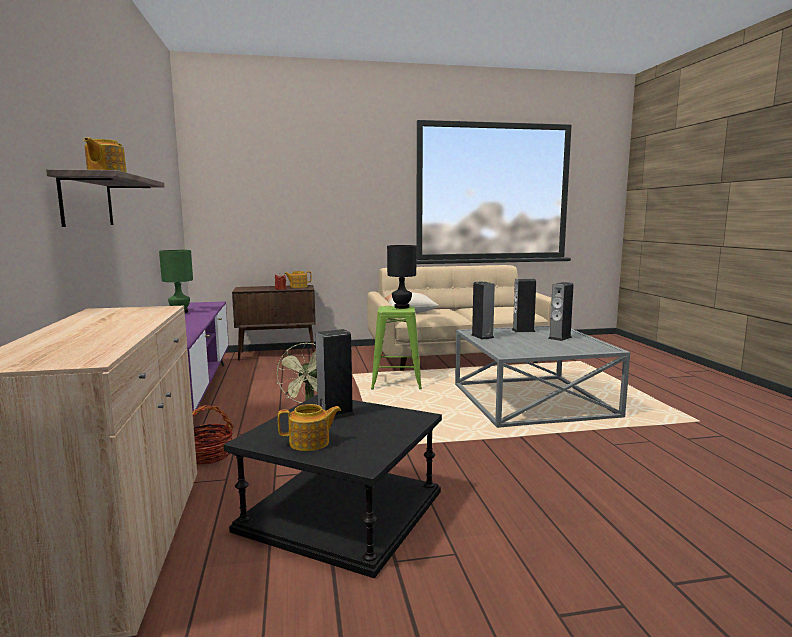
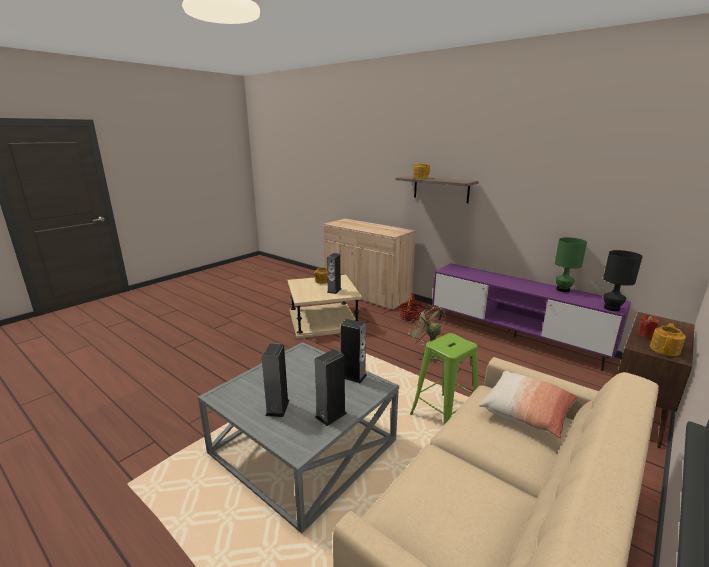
camera: 140 degrees right, 10 degrees up
(342, 510) = (323, 320): black side table -> beige side table
(402, 307) = (453, 348): black table lamp -> black table lamp (612, 308)

